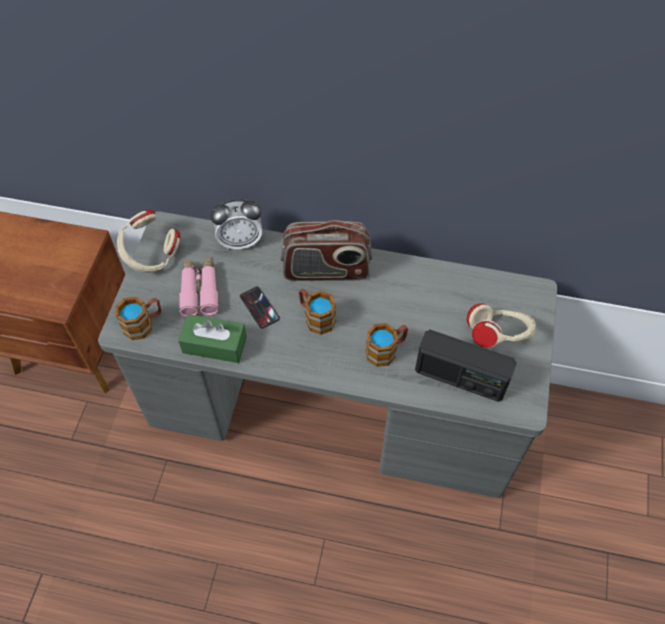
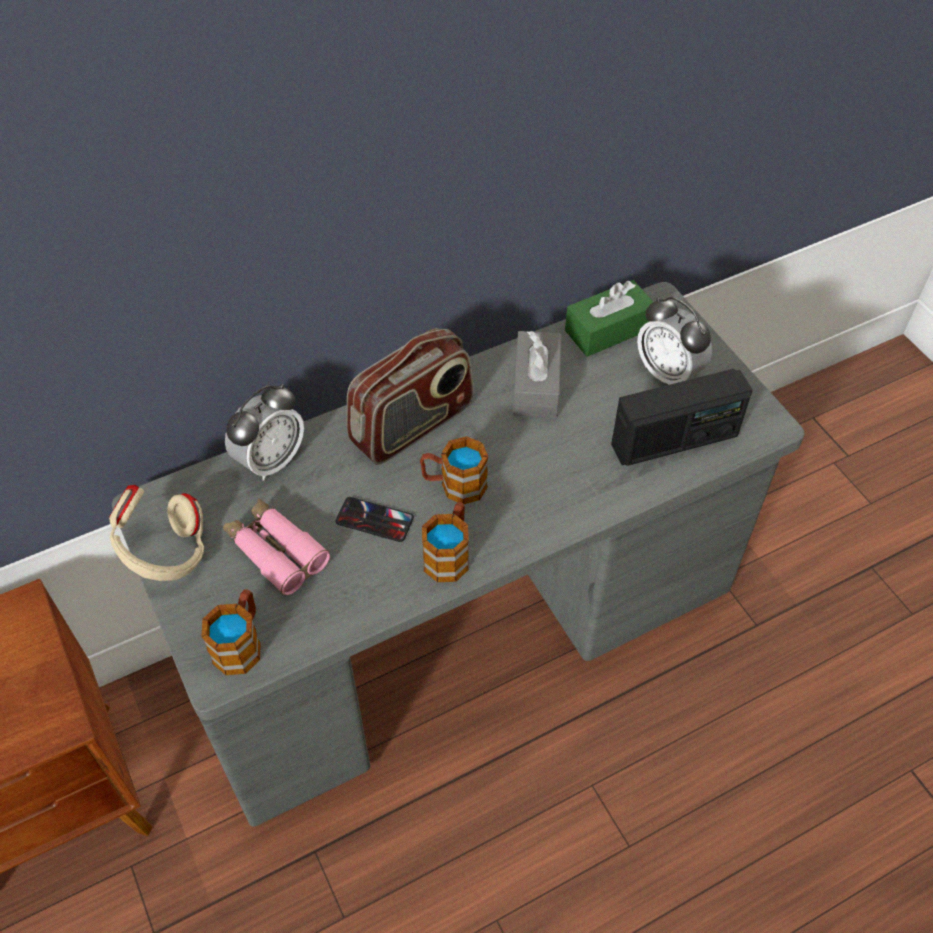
camera: 40 degrees left, 5 degrees down
(214, 345) = (362, 601): green tissue box -> green tissue box (608, 330)
(386, 350) = (570, 465): mug -> mug (449, 554)
(413, 293) = (536, 385): none -> grey tissue box
(497, 336) = (668, 373): beige headphones -> alarm clock

